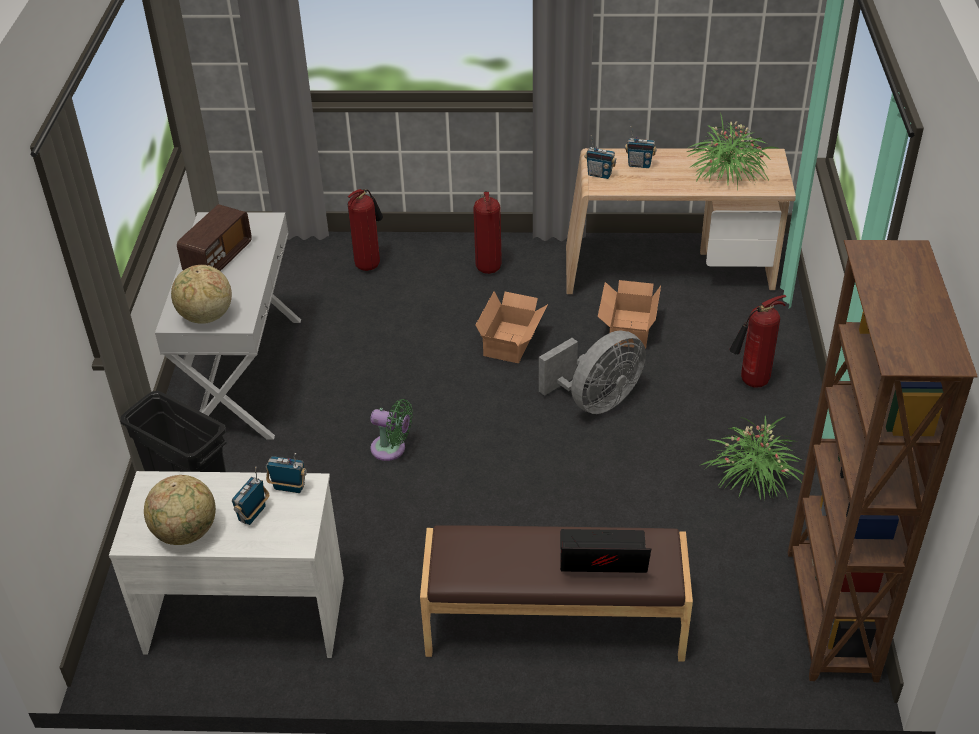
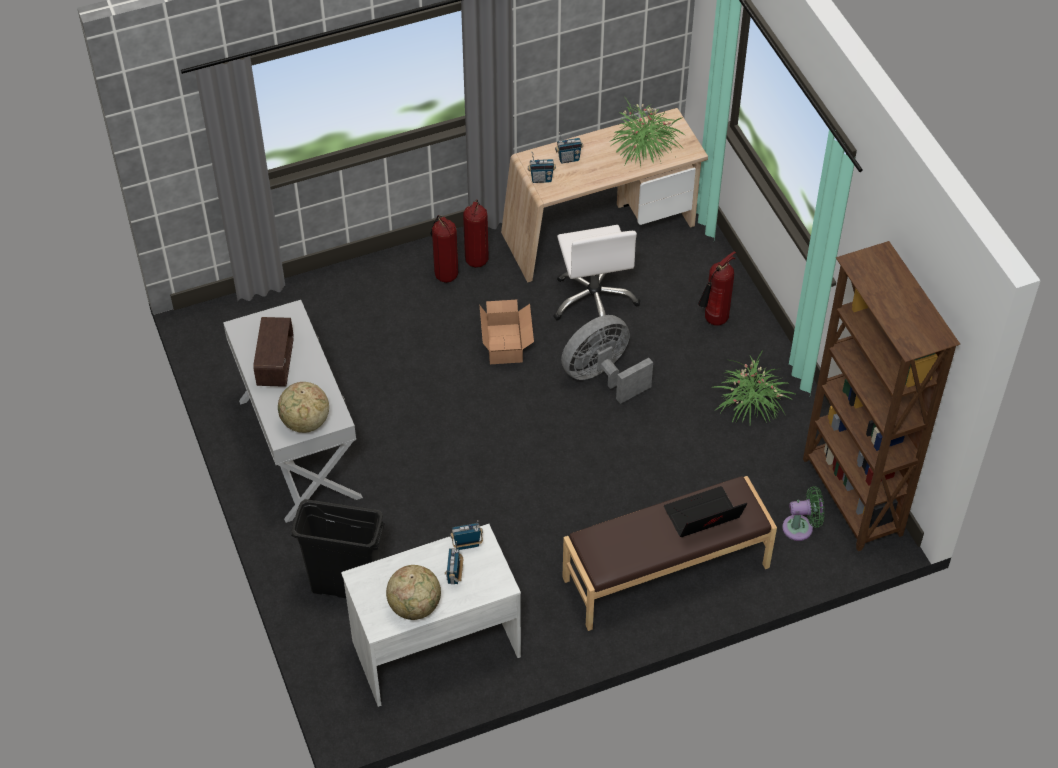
camera: 25 degrees left, 10 degrees up
(369, 264) = (338, 303): fire extinguisher -> fire extinguisher (476, 259)
(391, 449) = (464, 474): green fan -> green fan (801, 527)
(596, 400) = (602, 376): grey fan -> grey fan turned 150 degrees counterclockwise
(627, 329) = (594, 301): cardboard box -> white office chair

